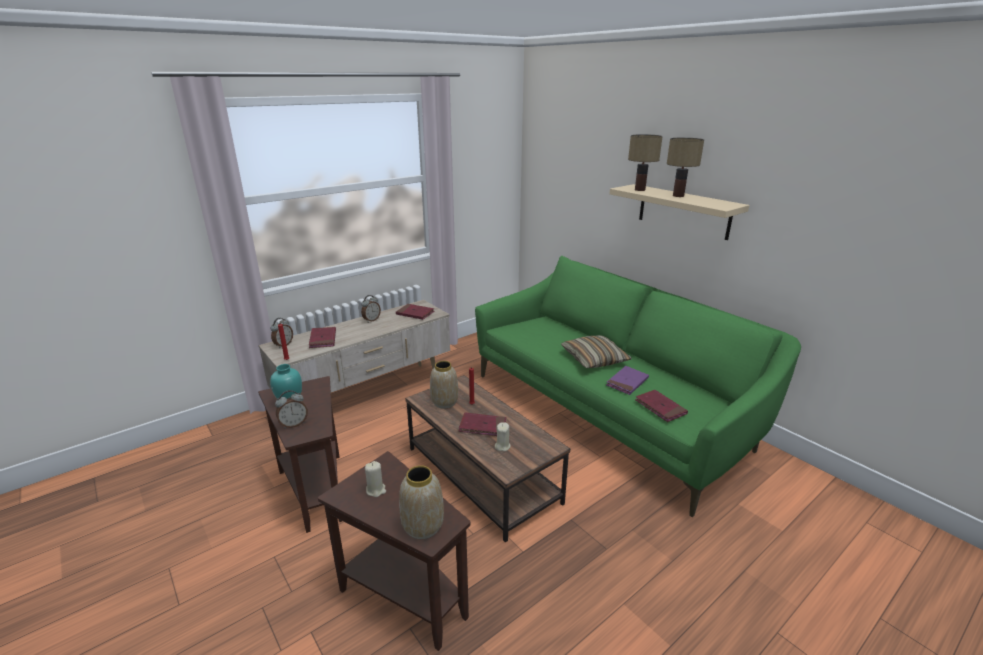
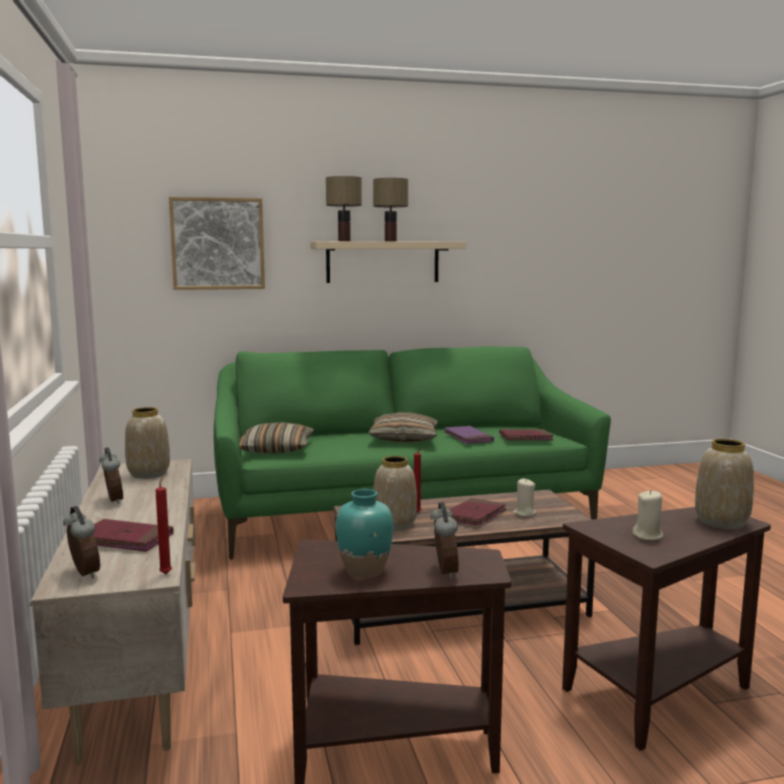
camera: 65 degrees left, 15 degrees down
(415, 313) = (148, 474): red book -> vase
(525, 328) = (276, 449): none -> pillow
(579, 176) = (217, 244): none -> picture

